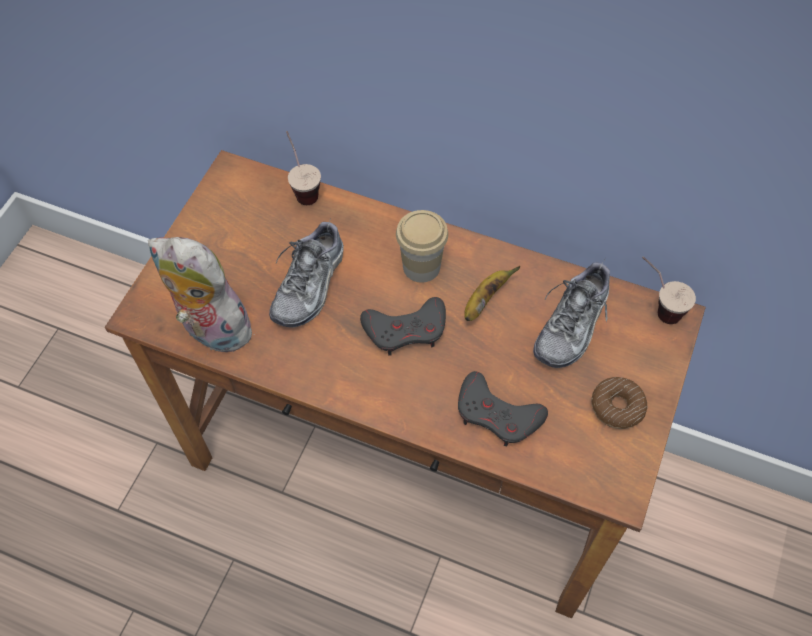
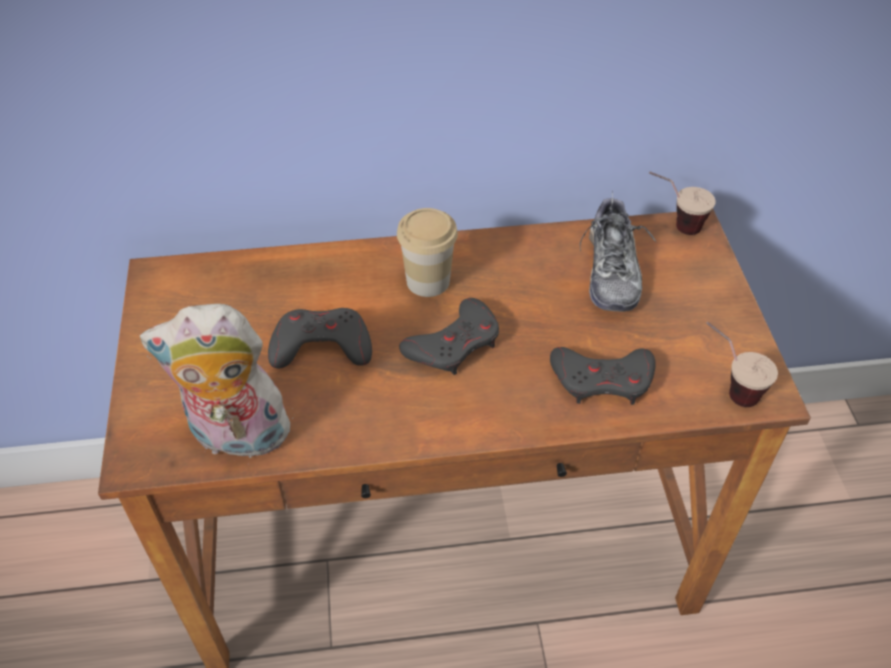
camera: 30 degrees left, 10 degrees down
(302, 187) = (249, 259): cup -> cup (727, 387)
(310, 285) = (321, 345): shoe -> grey game controller
(484, 300) = (513, 284): banana -> none
(617, 407) = (705, 322): donut -> none

